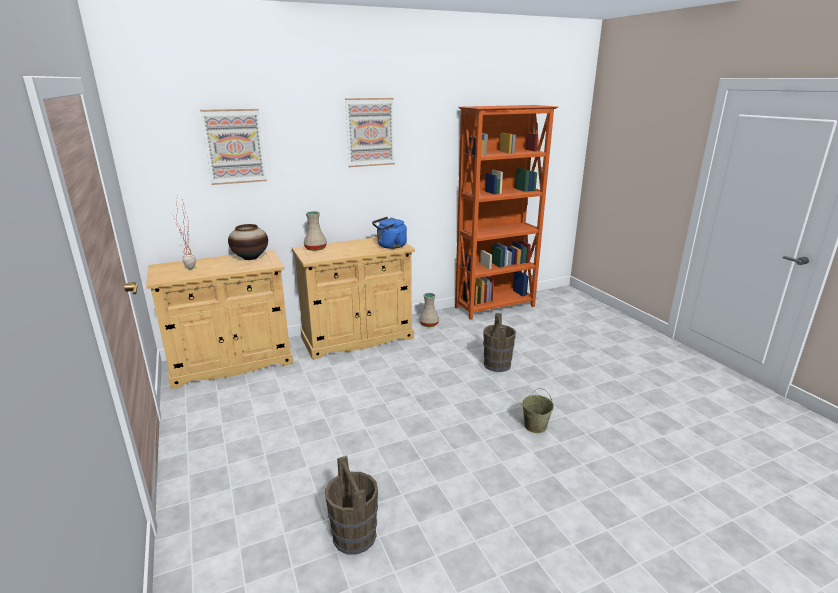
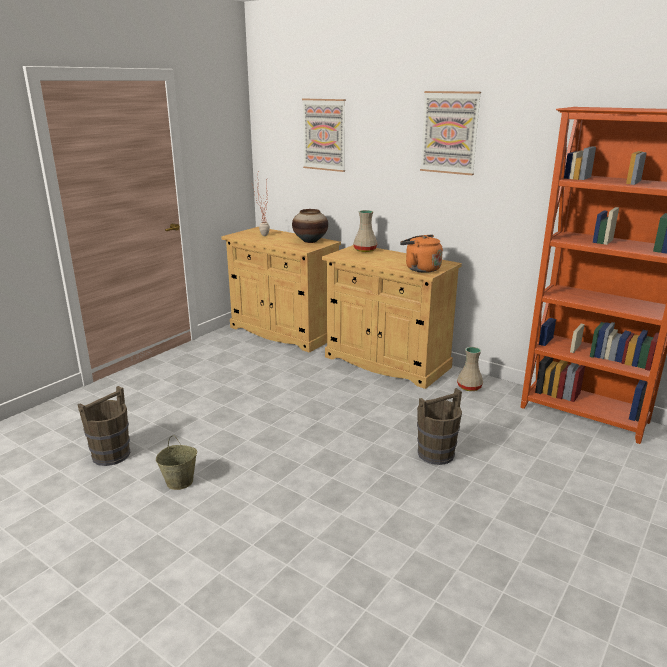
camera: 60 degrees right, 0 degrees up
(390, 246) = (420, 269): blue kettle -> orange kettle
(535, 426) = (332, 511): beige bucket -> beige bucket (180, 481)

